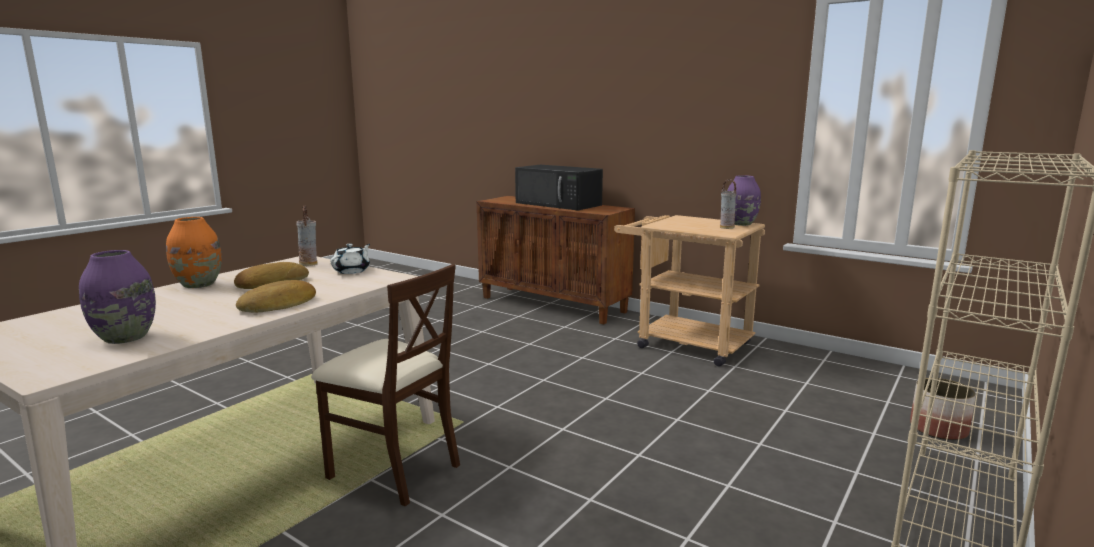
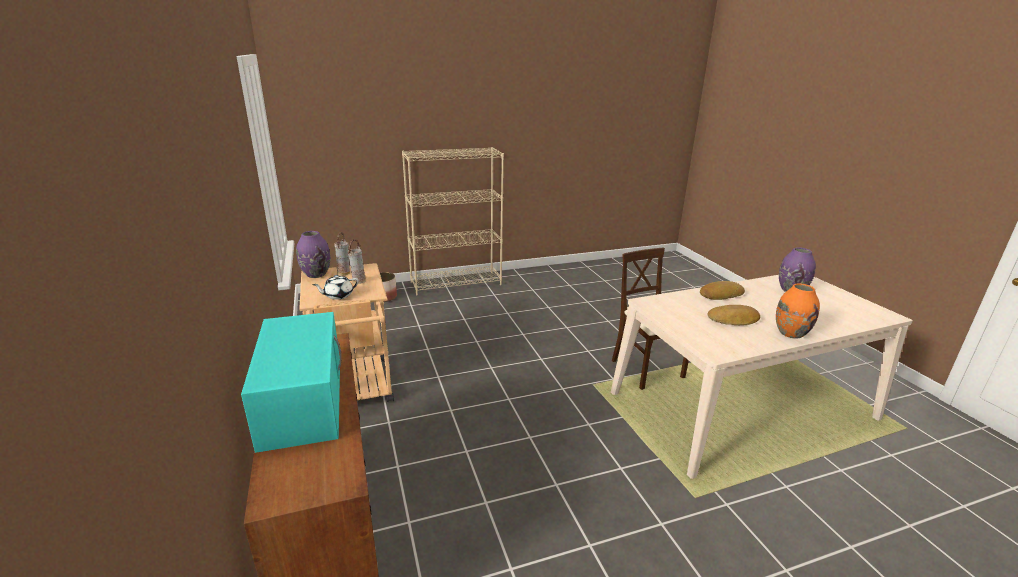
camera: 145 degrees left, 10 degrees up
(309, 264) = (709, 340): vase -> vase (358, 281)
(352, 271) = (673, 318): white teapot -> white teapot (338, 295)
(559, 204) = (302, 399): black microwave -> turquoise microwave

